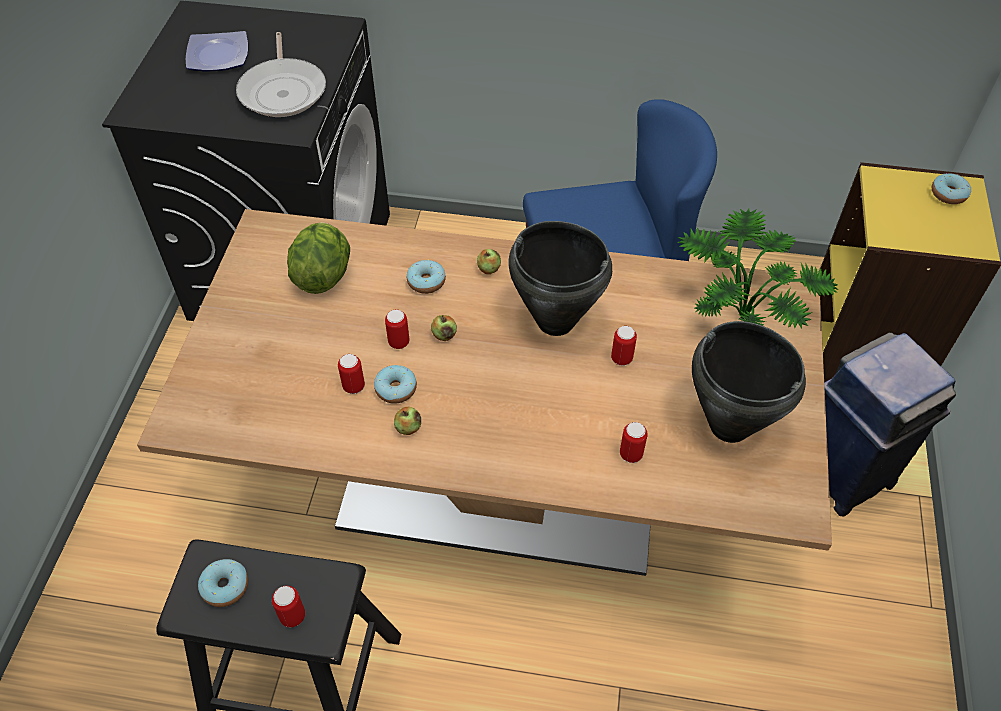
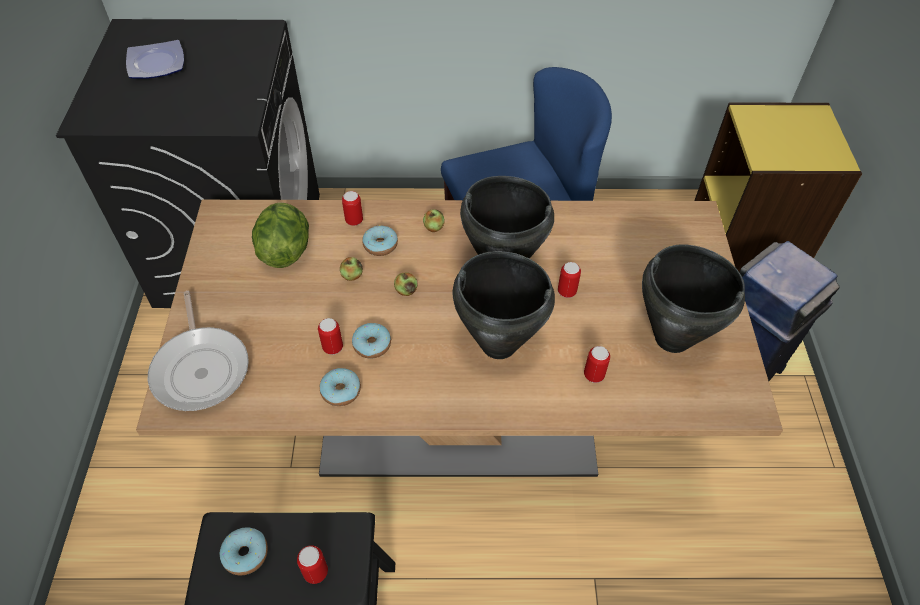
camera: 10 degrees left, 0 degrees up
(283, 91) = (223, 89): frying pan -> frying pan (201, 368)
(399, 342) = (366, 302): can -> can (354, 221)
(408, 428) = (390, 378): apple -> apple (352, 275)
(532, 406) = (498, 343): none -> black cooking pot
(742, 311) = (660, 238): potted plant -> none
(948, 194) = (805, 121): donut -> donut (341, 391)

